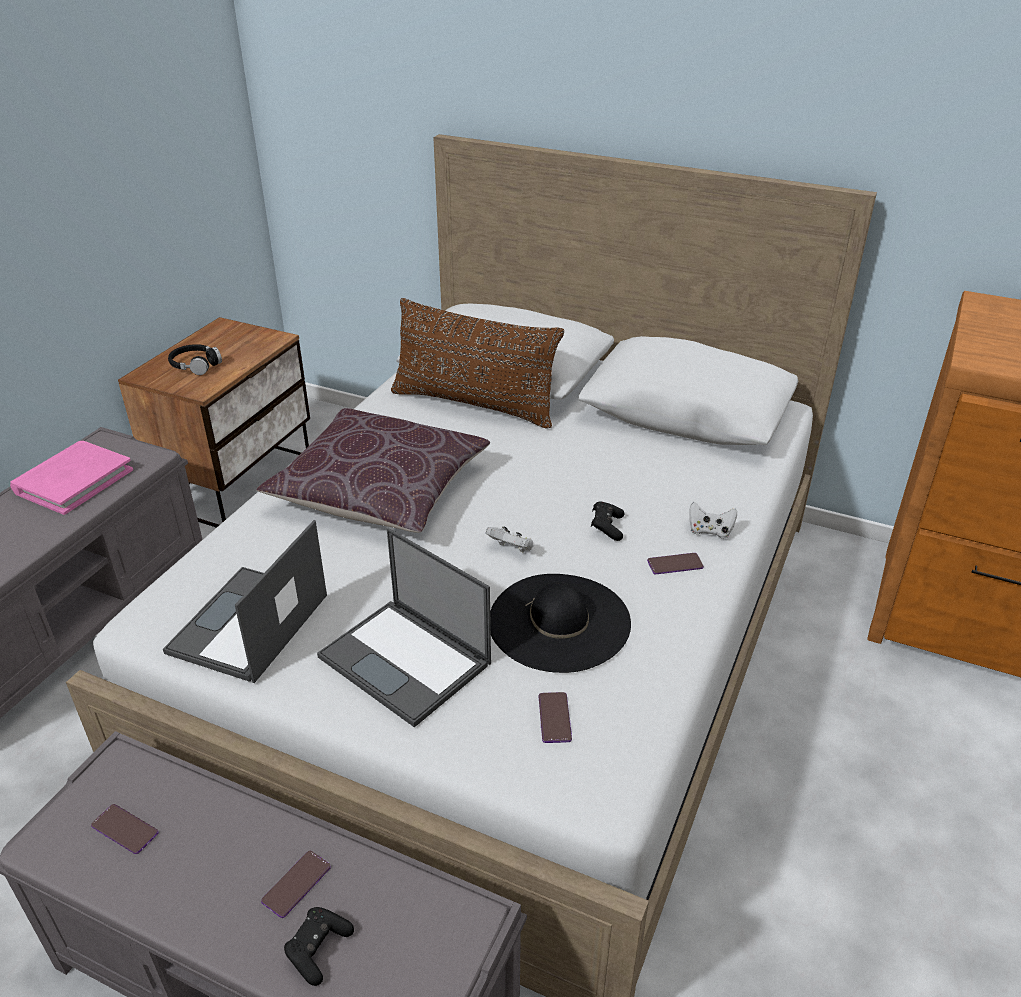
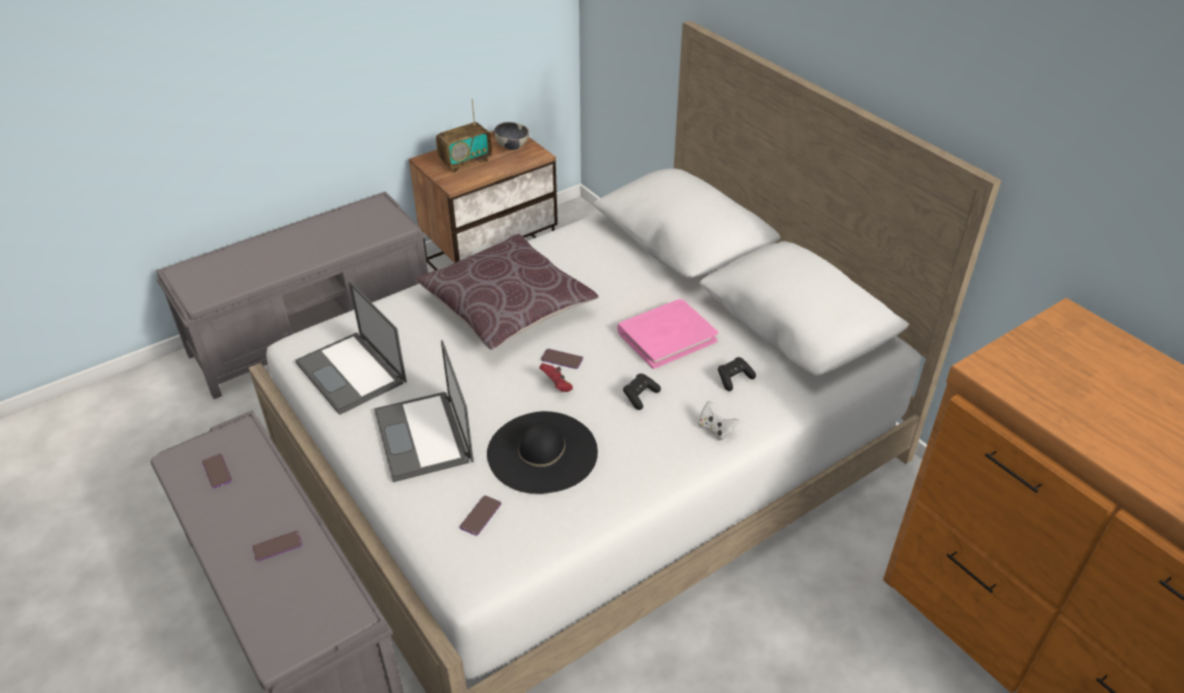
camera: 30 degrees right, 5 degrees up
(74, 481) = (341, 228): pink book -> pink book (666, 336)
(195, 365) = (465, 162): black headphones -> radio
(238, 337) = (512, 146): none -> bowl
(248, 625) = (352, 373): laptop -> laptop turned 90 degrees counterclockwise
(318, 950) = (261, 588): black game controller -> black game controller (734, 379)
(474, 404) = (632, 259): brown pillow -> none
(511, 549) = (557, 386): white game controller -> red game controller
(675, 564) = (663, 444): phone -> phone (562, 359)

